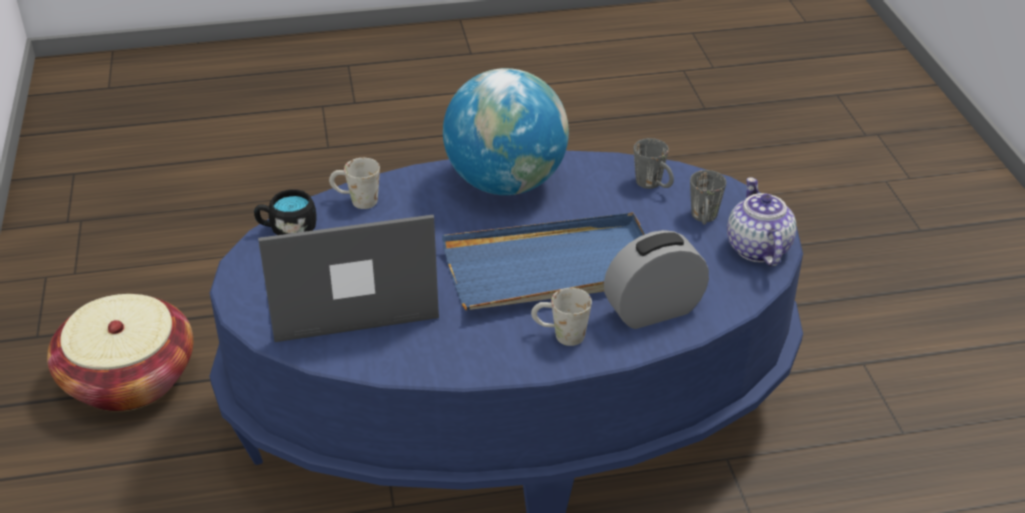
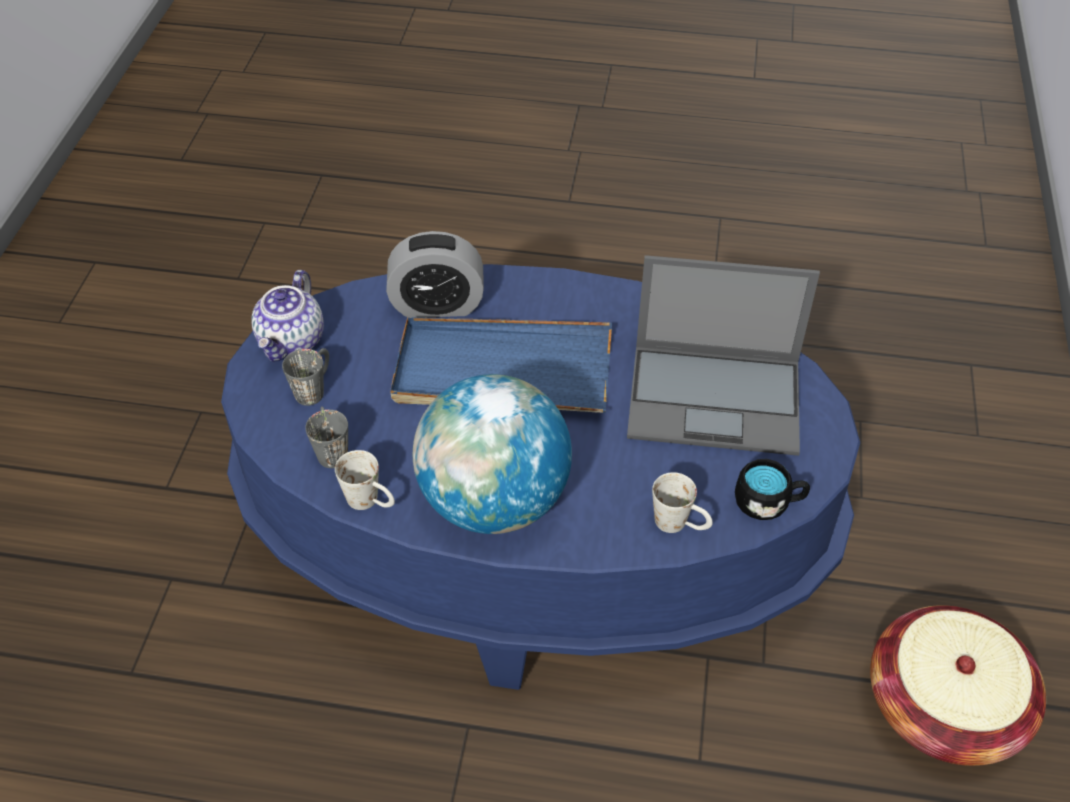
camera: 160 degrees left, 10 degrees up
(560, 335) = (533, 304): white mug -> white mug (371, 502)

